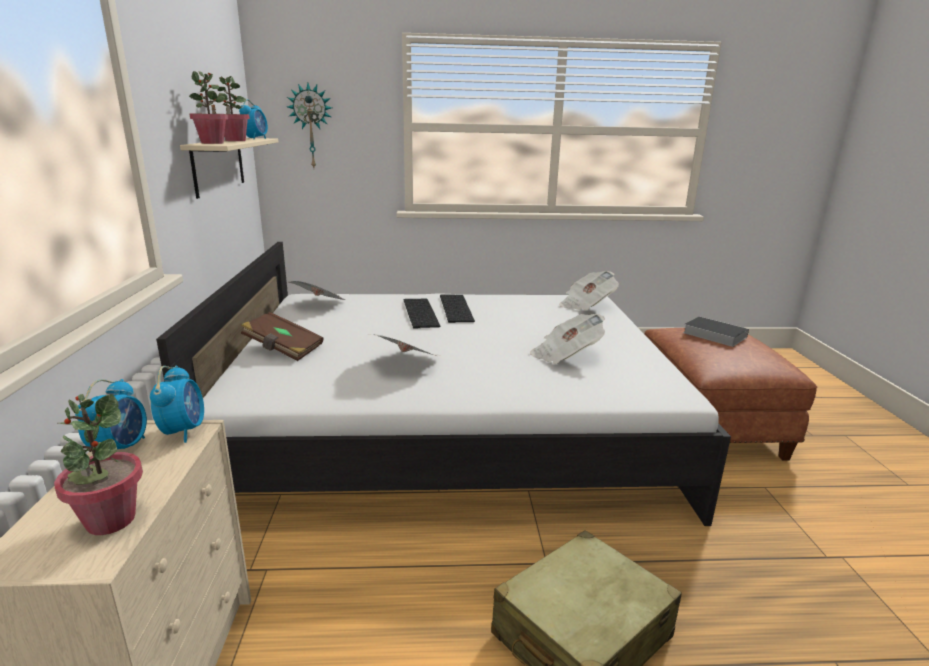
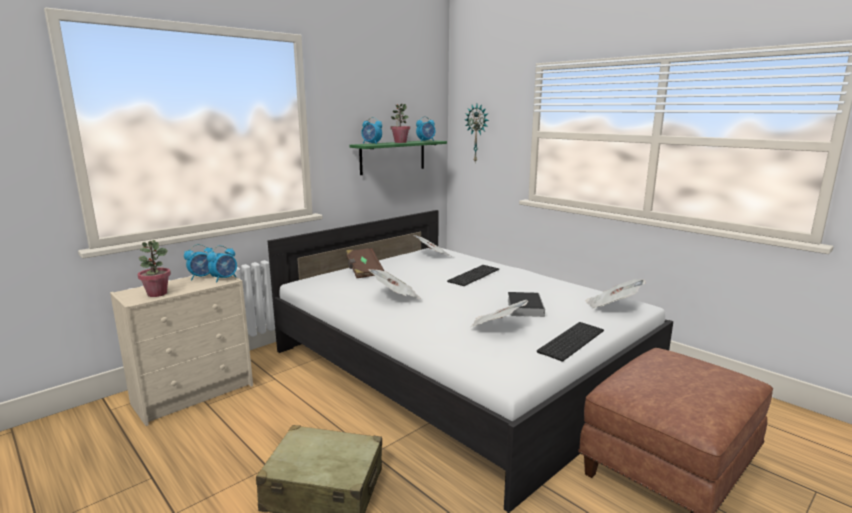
camera: 50 degrees right, 5 degrees down
(212, 143) = (371, 144): potted plant -> alarm clock
(218, 165) = (393, 157): beige shelf -> green shelf
(454, 308) = (504, 279): keyboard -> keyboard (570, 340)
(712, 334) = (690, 369): book -> book (524, 307)

